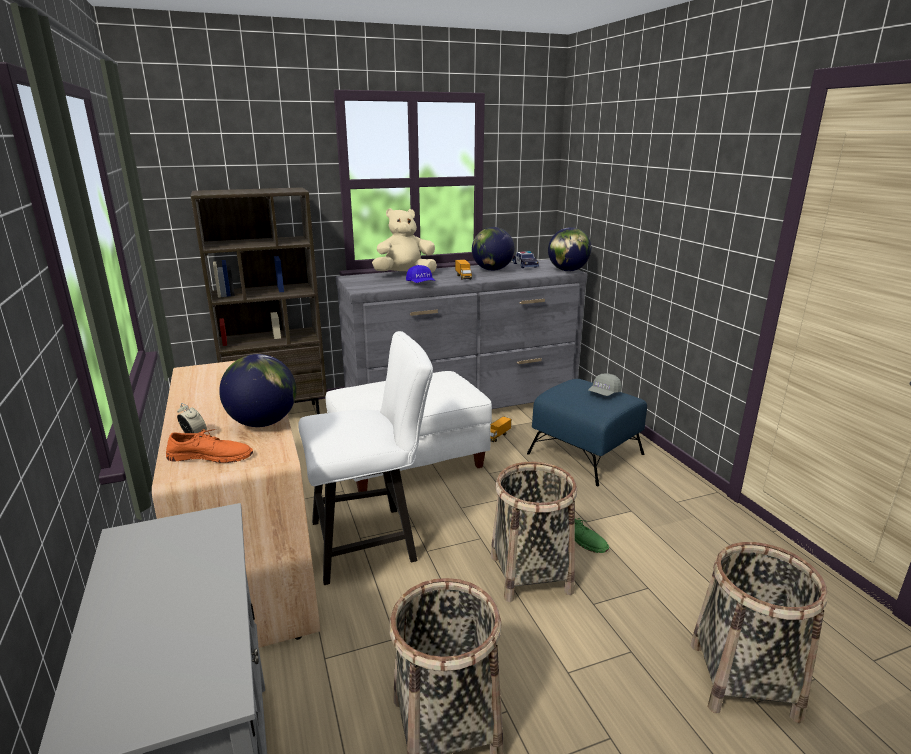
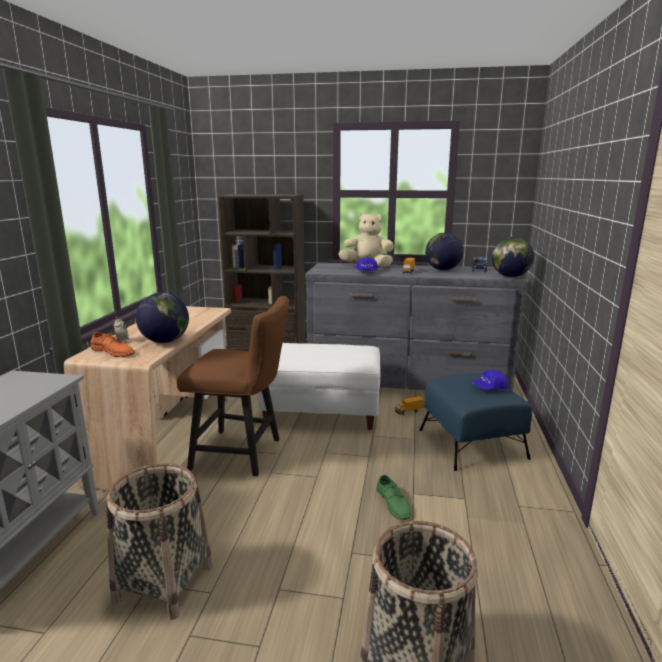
camera: 30 degrees right, 5 degrees down
(372, 540) = (243, 454): white chair -> brown chair
(531, 574) = (327, 513): basket -> none
(604, 393) = (489, 388): grey cap -> blue cap

